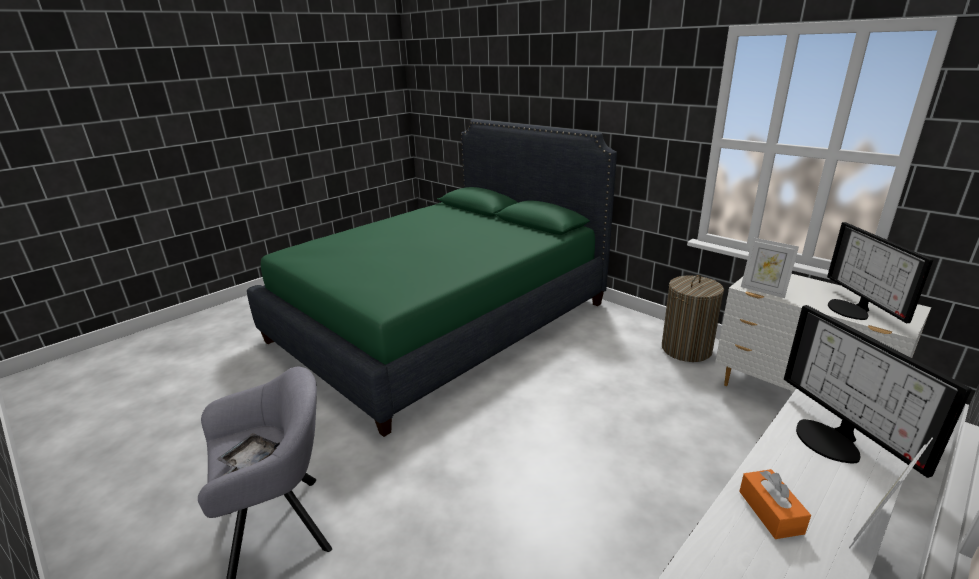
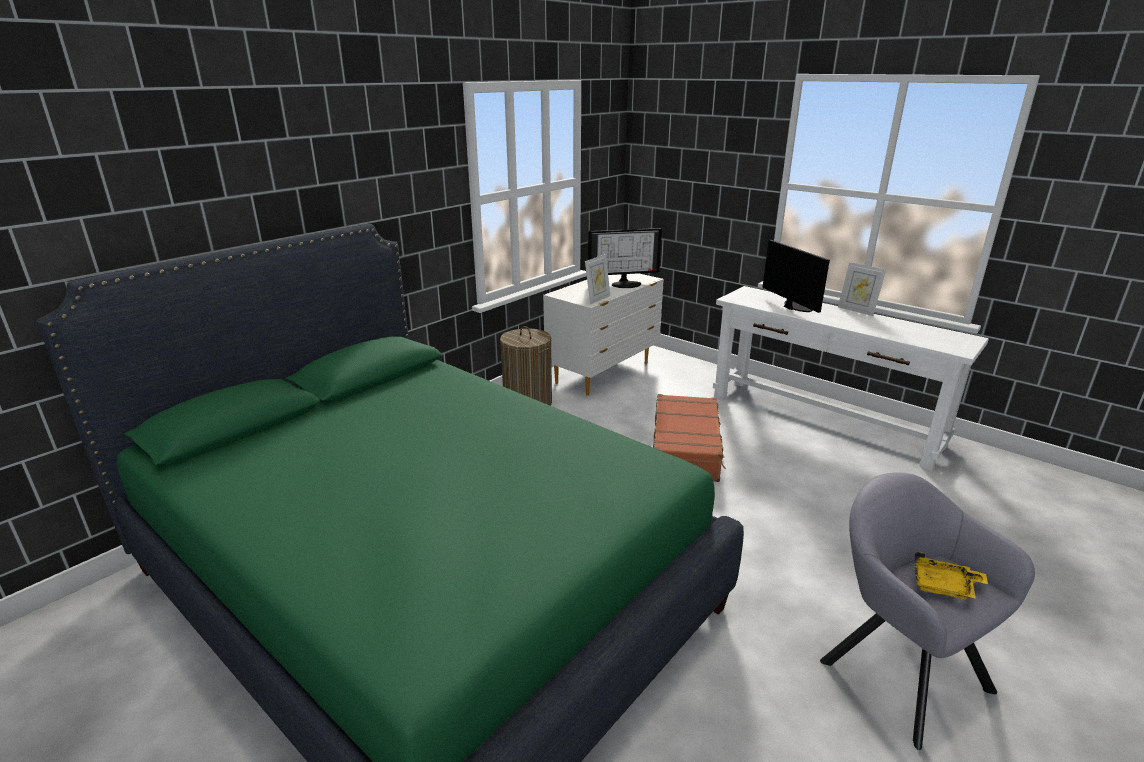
camera: 95 degrees left, 0 degrees up
(249, 462) = (944, 586): grey tray -> yellow tray
(623, 449) = (686, 448): none -> brown suitcase
(770, 512) = (865, 325): orange tissue box -> none
(833, 440) = (795, 307): monitor -> monitor turned 90 degrees counterclockwise

